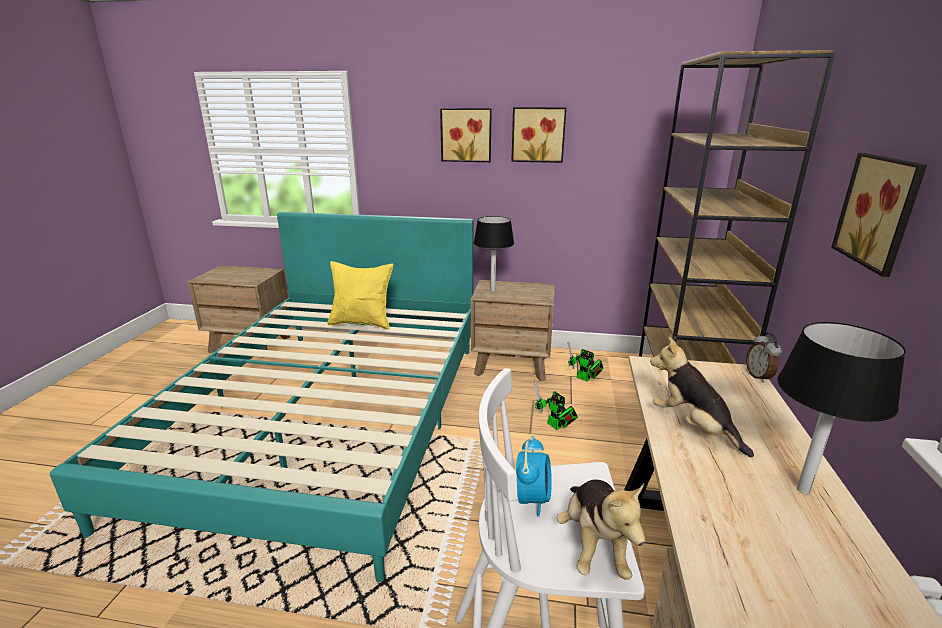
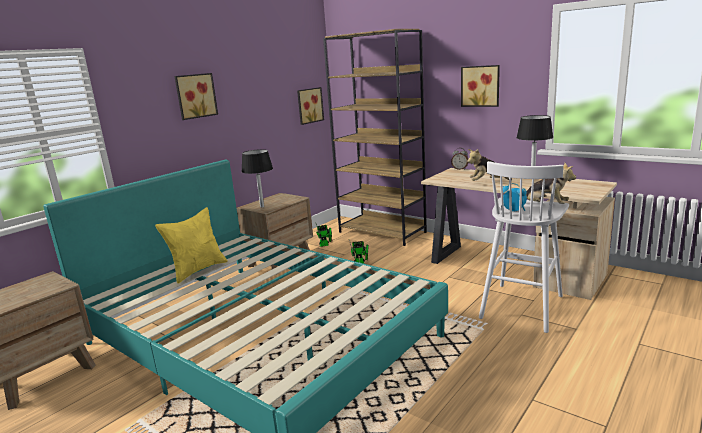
camera: 60 degrees left, 5 degrees down
(538, 134) = (241, 89): picture -> picture (309, 105)

